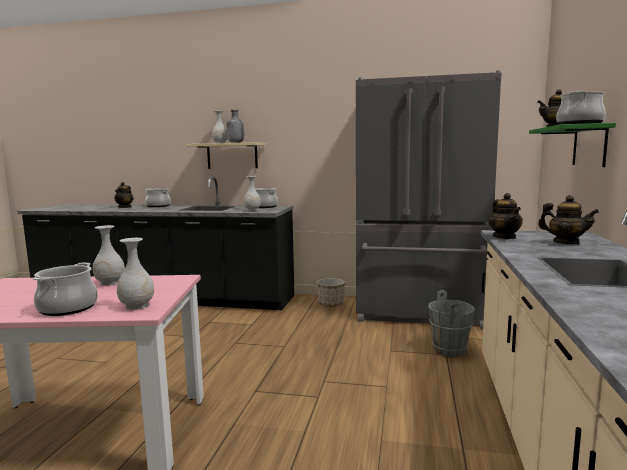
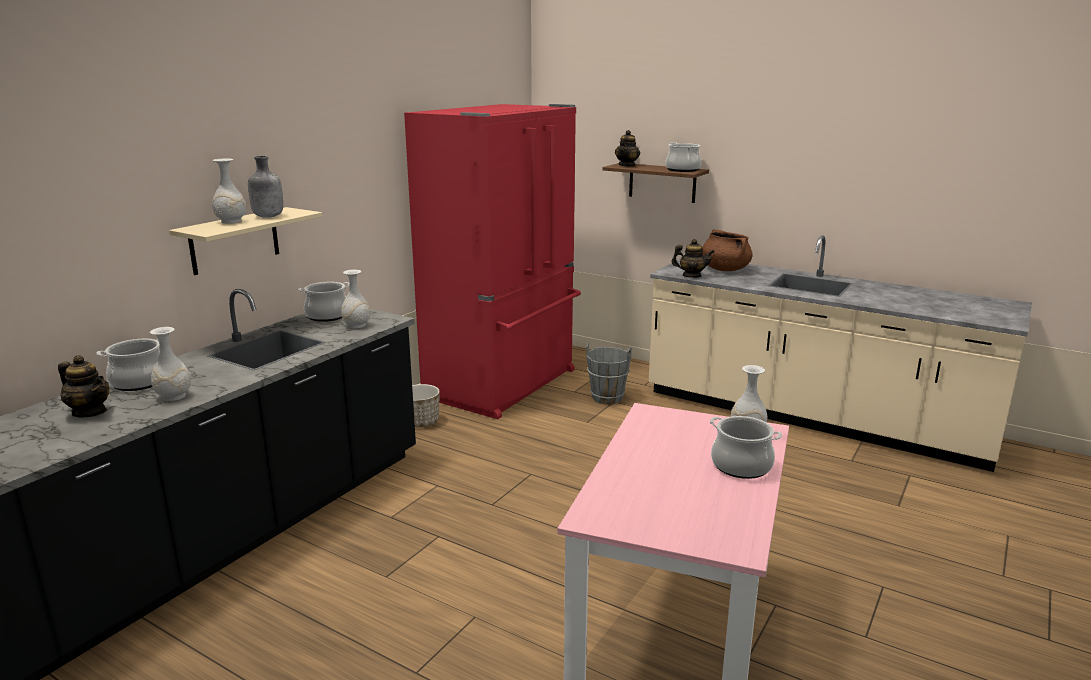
camera: 70 degrees left, 10 degrees up
(110, 283) = (644, 448): white vase -> white vase (173, 396)
(420, 313) = (505, 384): grey fridge -> red fridge
(565, 243) = (724, 269): teapot -> brown cooking pot
(589, 146) = (662, 182): green shelf -> brown shelf

